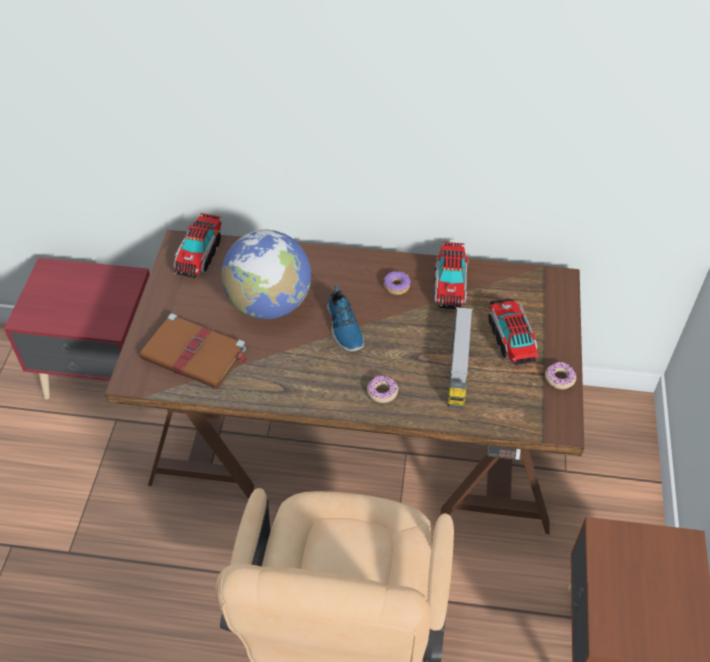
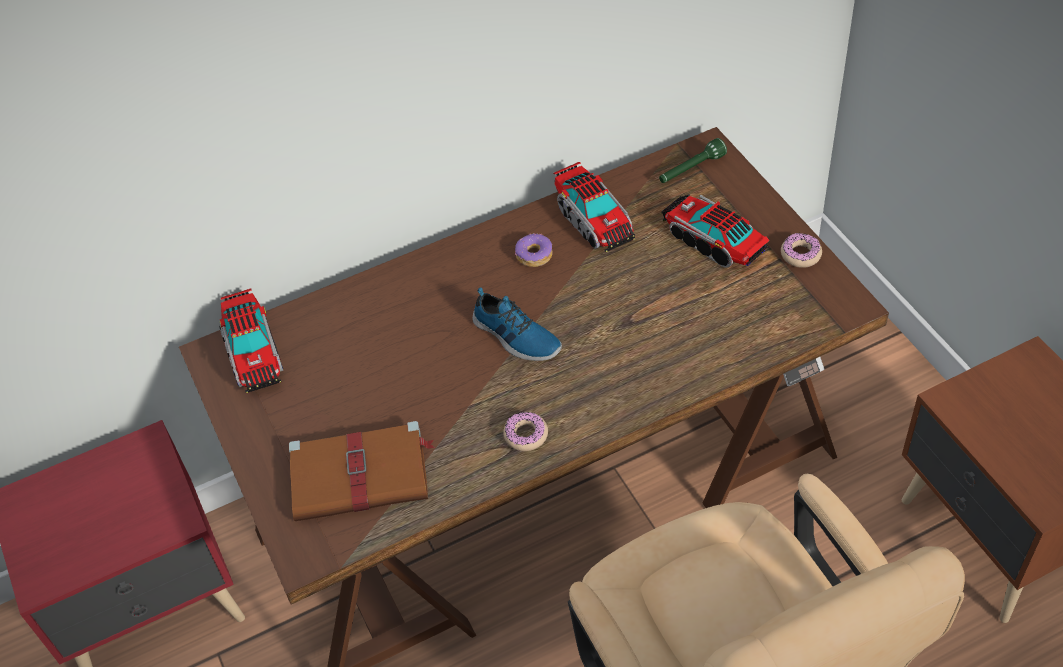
camera: 30 degrees left, 0 degrees up
(269, 304) = (400, 361): globe -> none
(382, 392) = (626, 382): donut -> donut (526, 435)
(458, 365) = (683, 303): toy truck -> none
(538, 287) = (691, 170): none -> green flashlight

